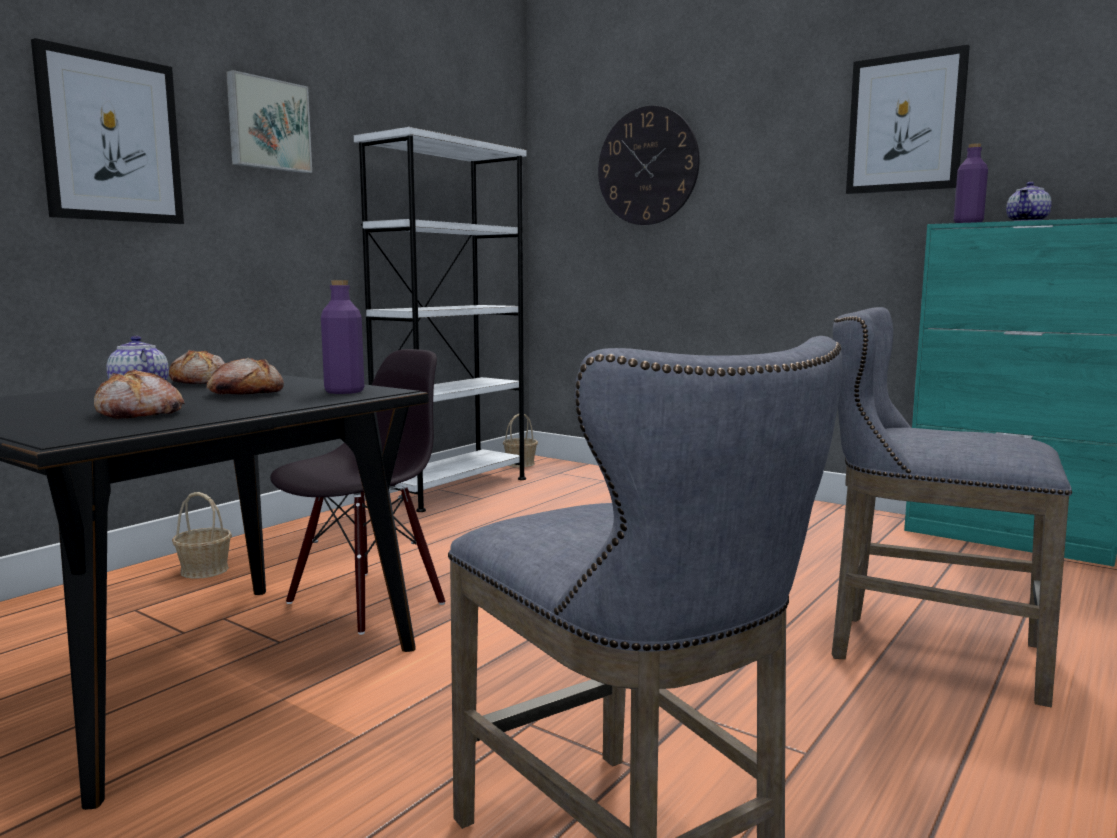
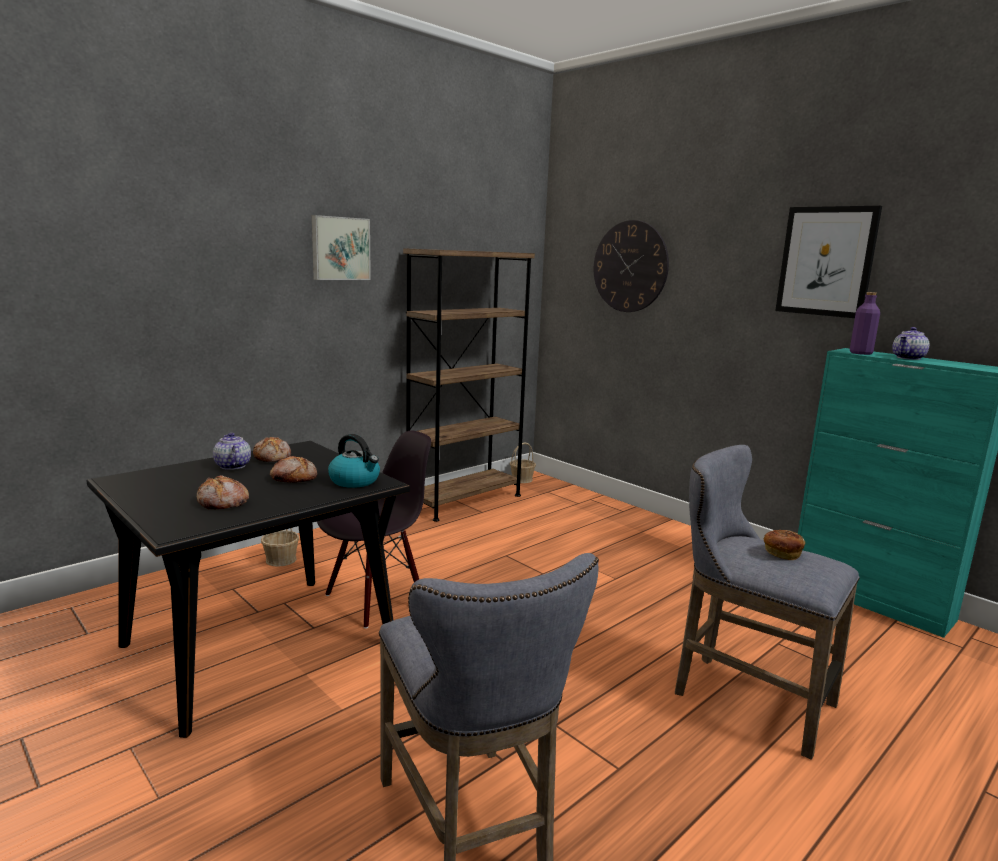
camera: 10 degrees right, 5 degrees up
(111, 139) = (231, 272): picture -> none
(344, 391) = (355, 481): purple bottle -> kettle
(452, 489) = (464, 500): white bookcase -> brown bookcase
(964, 433) = (782, 553): none -> bread

